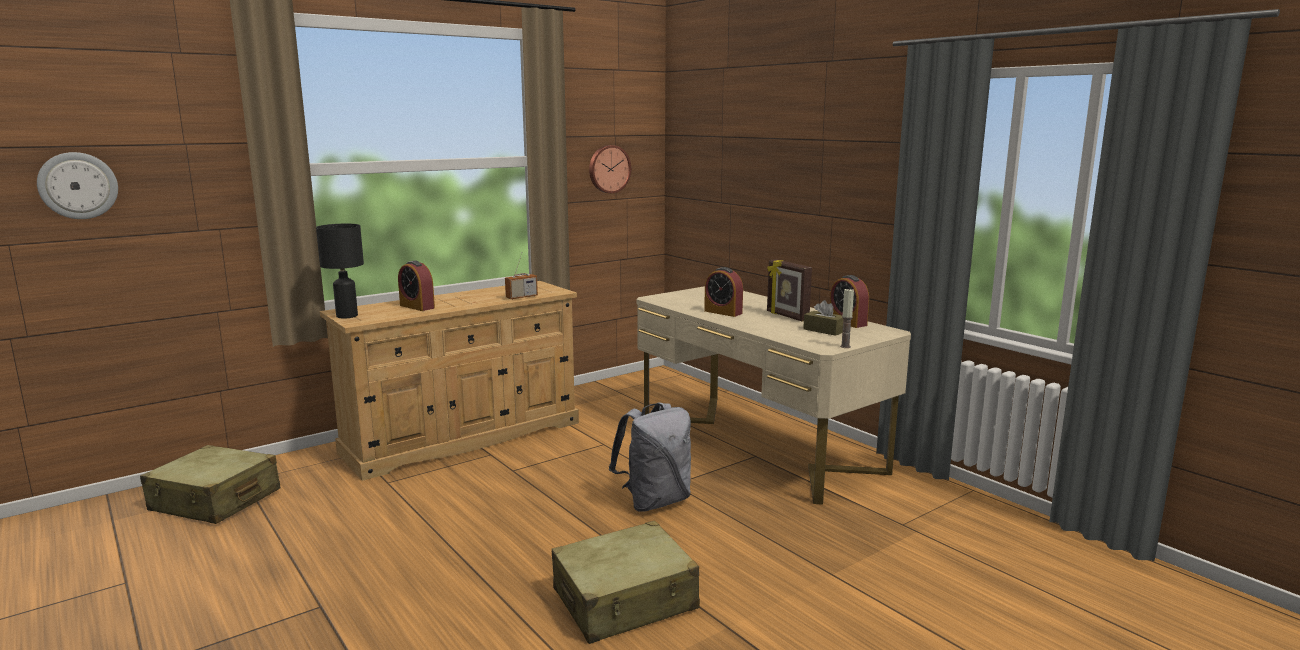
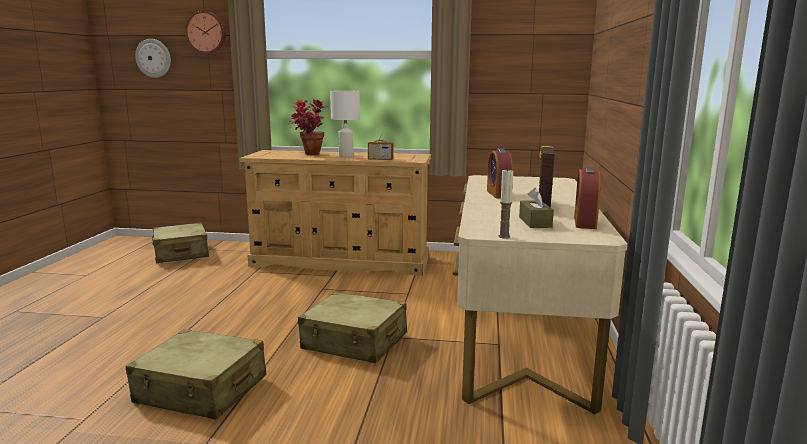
camera: 45 degrees right, 0 degrees up
(347, 316) = (262, 153): black table lamp -> none
(417, 306) = (308, 155): alarm clock -> potted plant
(465, 299) = (345, 156): none -> white table lamp
(608, 169) = (523, 65): wall clock -> wall clock (206, 32)
(654, 501) = (354, 342): grey backpack -> beige suitcase

